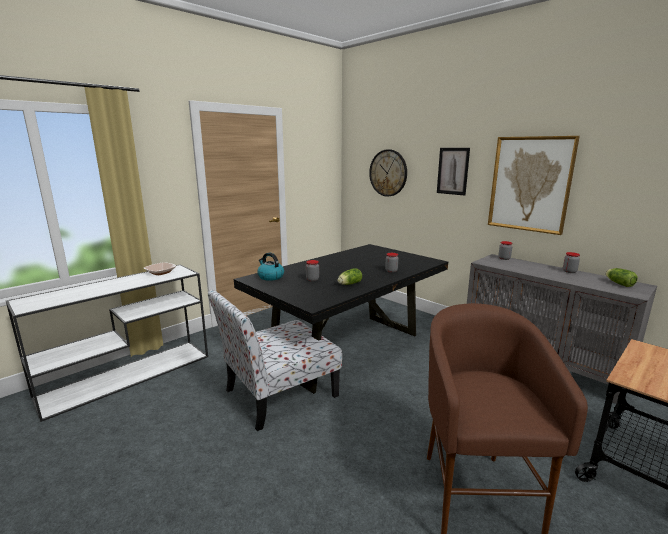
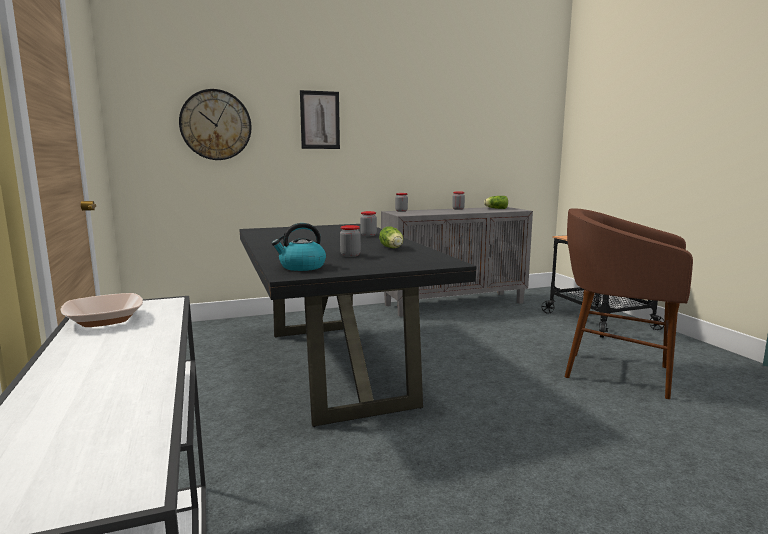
camera: 65 degrees left, 5 degrees down
(278, 394) = (402, 433): chair -> none
(530, 184) = (405, 132): picture -> none

